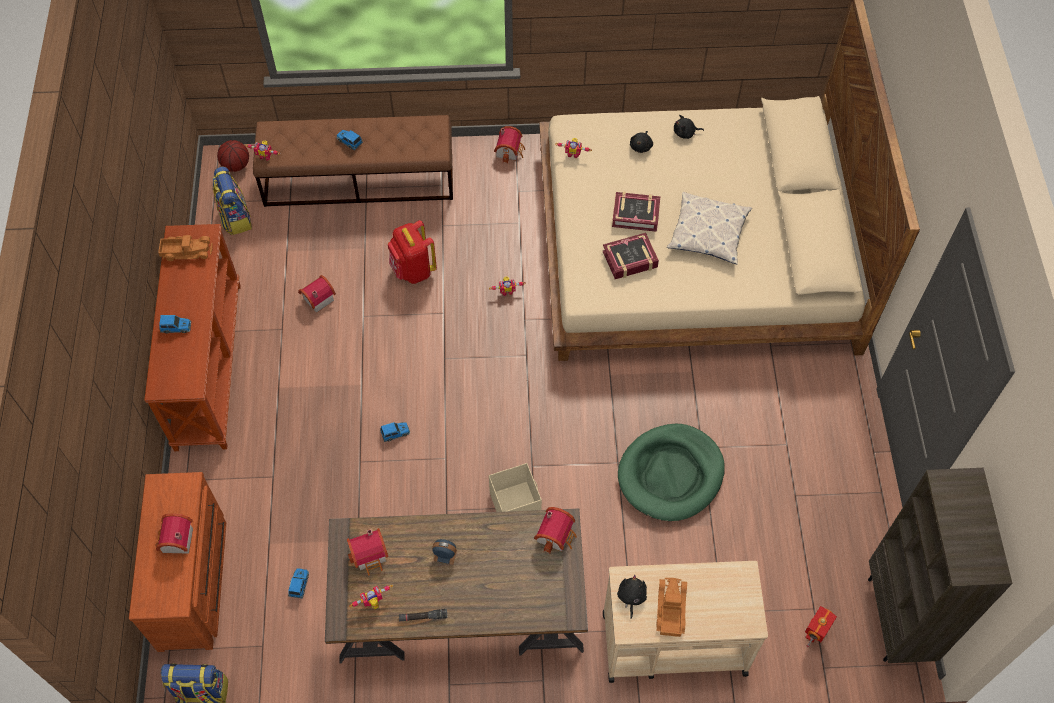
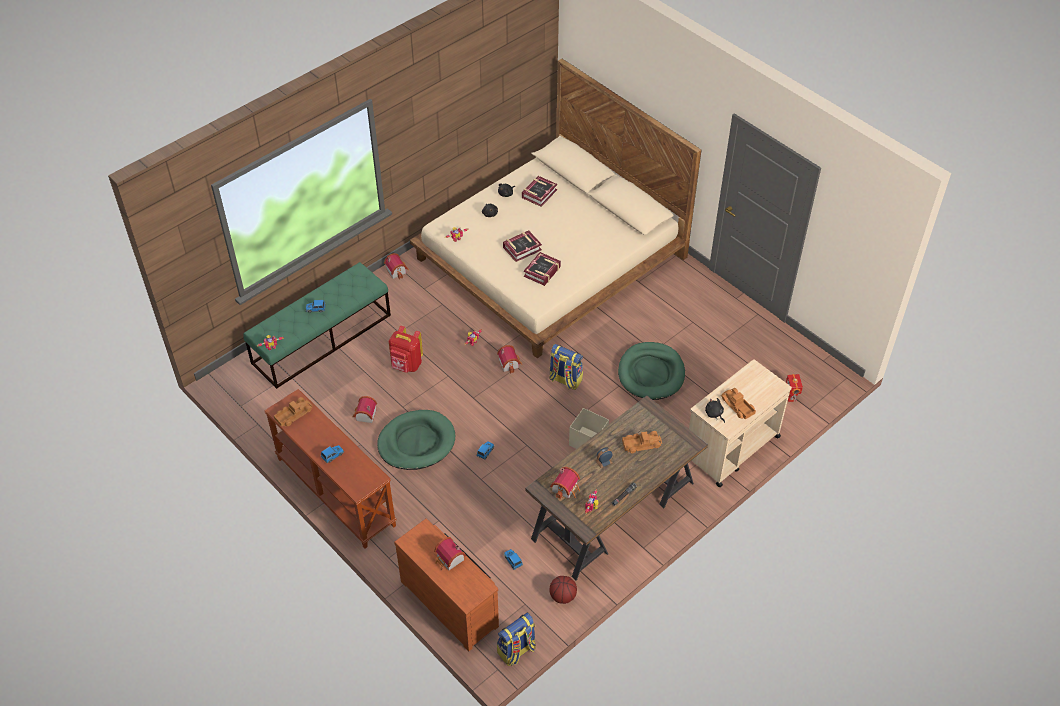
camera: 40 degrees left, 10 degrees down
(235, 218) = (264, 405): backpack -> backpack (565, 380)
(236, 165) = (232, 377): basketball -> basketball (562, 596)
(337, 368) = (416, 442): none -> green dog bed
(359, 180) = (322, 339): brown bench -> green bench
(509, 567) = (641, 444): none -> toy truck
(557, 535) = (649, 414): toy house -> toy house (510, 363)
(708, 233) = (569, 235): pillow -> none
(724, 157) = (539, 194): none -> book
(897, 619) = (819, 364): brown bookcase -> none

